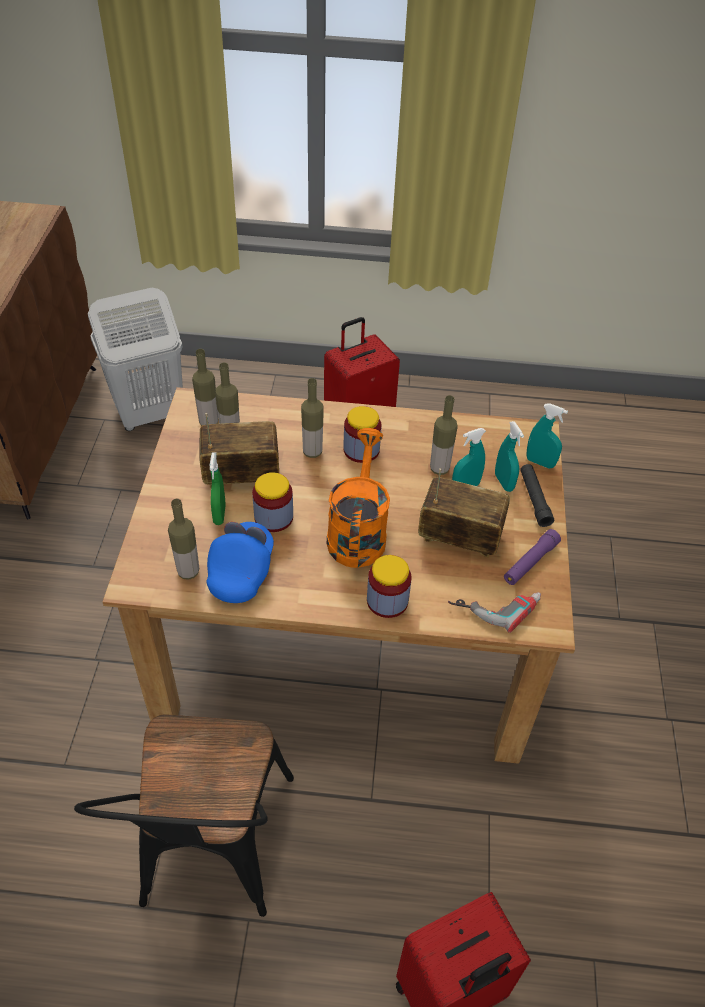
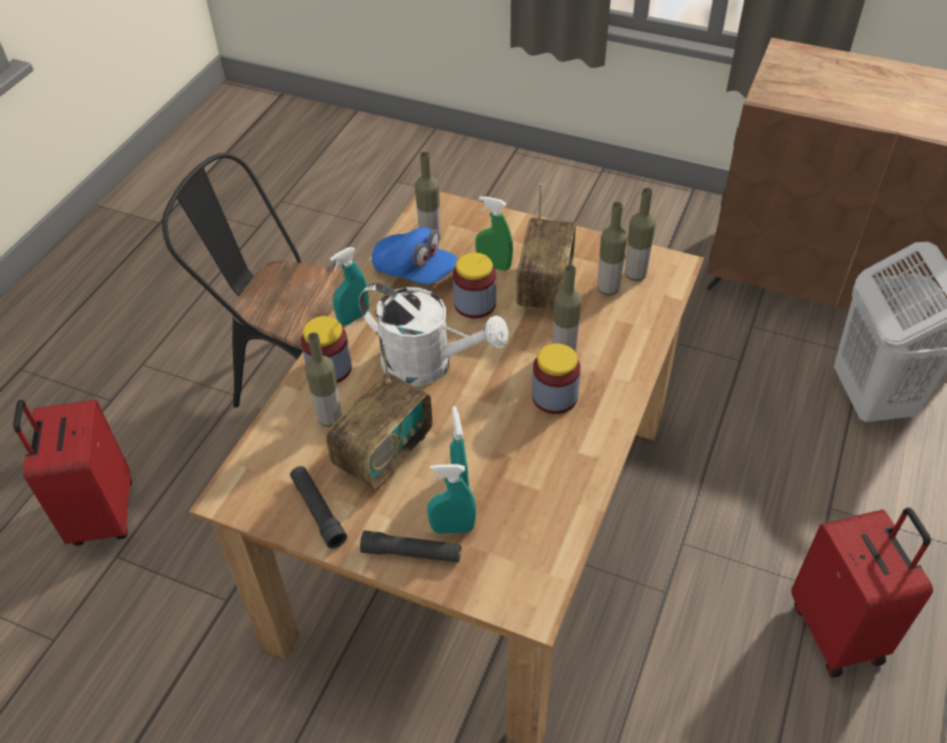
camera: 110 degrees right, 0 degrees up
(357, 532) = (429, 365): orange watering can -> white watering can
(439, 468) = (499, 466): bottle -> bottle (329, 418)
(495, 603) = (281, 457): power drill -> none
(530, 562) = (318, 511): purple flashlight -> black flashlight
(540, 462) = (474, 586): turquoise spray bottle -> turquoise spray bottle (353, 317)

